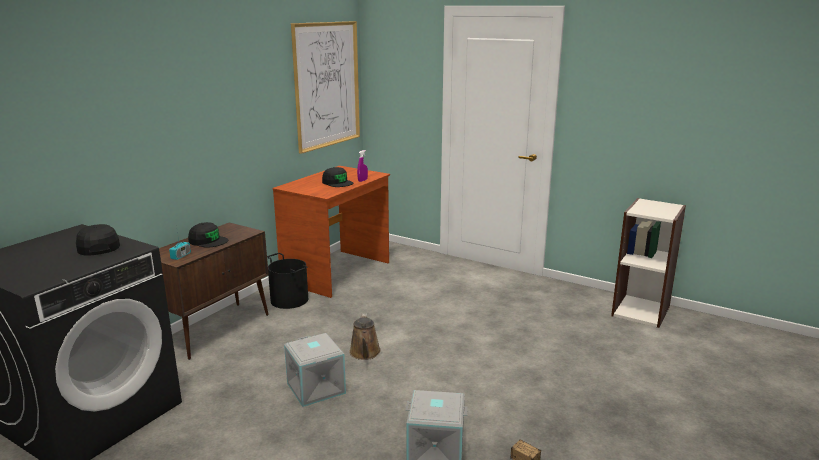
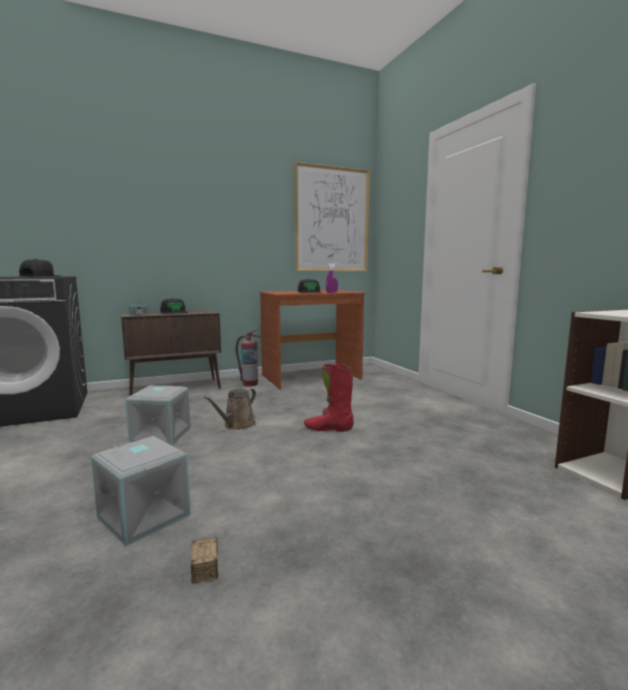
camera: 35 degrees right, 10 degrees down
(290, 300) = (250, 384): black bucket -> fire extinguisher
(443, 331) = (328, 428): none -> red boot

